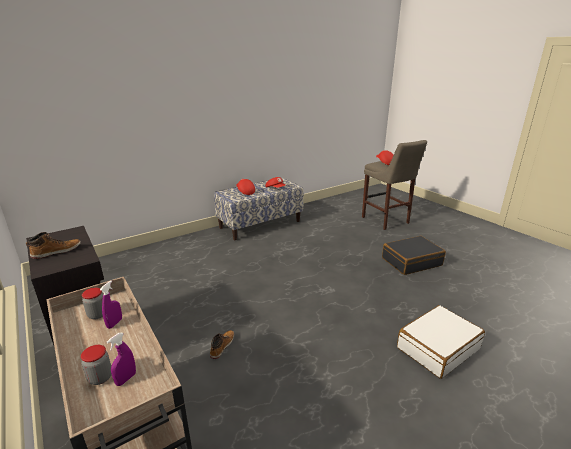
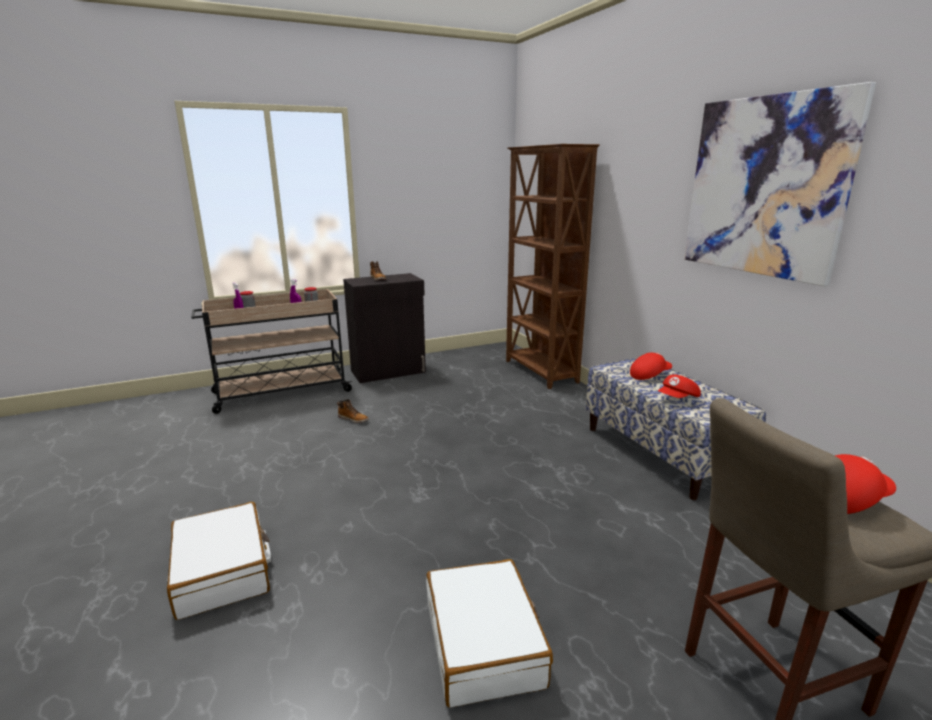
camera: 100 degrees right, 5 degrees down
(130, 257) = (540, 372): none -> brown bookcase
(259, 84) = (764, 187): none -> picture
(411, 261) = (484, 643): black suitcase -> white suitcase

